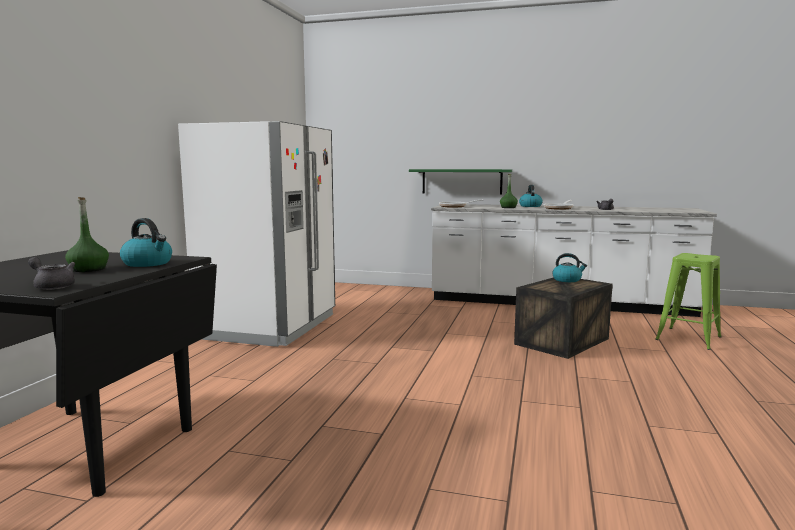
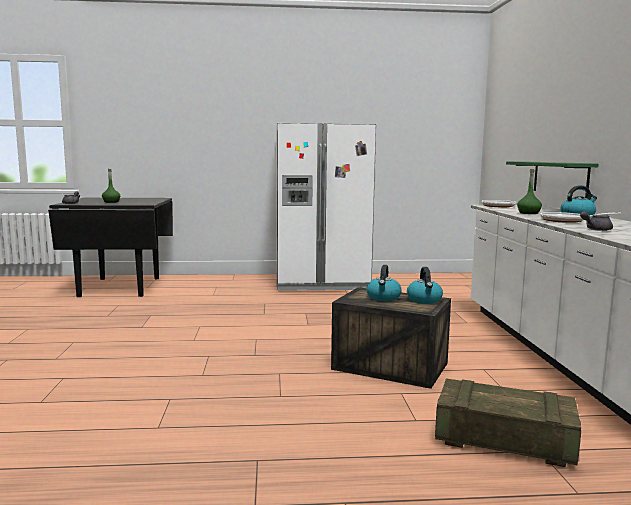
camera: 70 degrees right, 0 degrees up
(148, 263) = (128, 203): kettle -> kettle (383, 297)
(688, 338) = (503, 440): green stool -> crate

